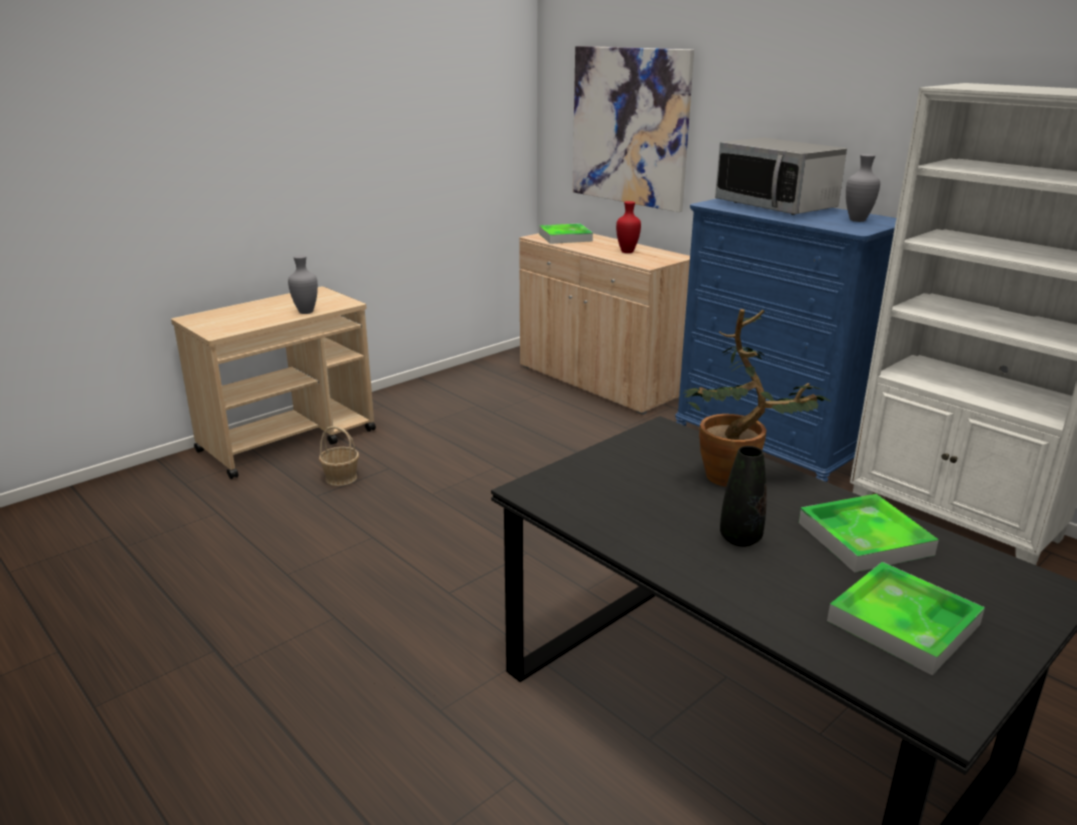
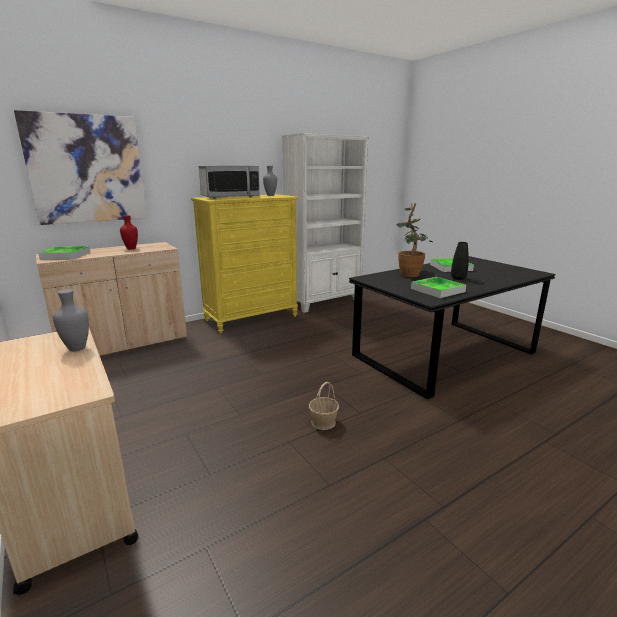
camera: 80 degrees left, 5 degrees down
(341, 478) = (185, 459): basket -> basket (323, 422)
(767, 451) = (251, 318): blue dresser -> yellow dresser
(903, 623) = (498, 270): tray -> tray (437, 290)

